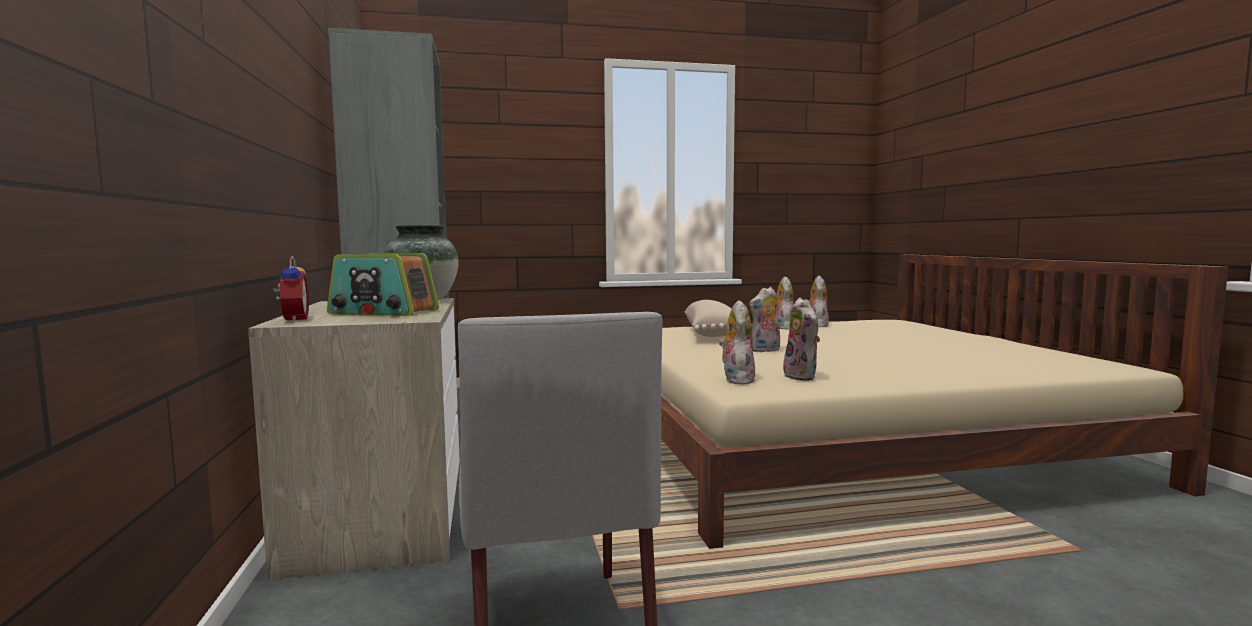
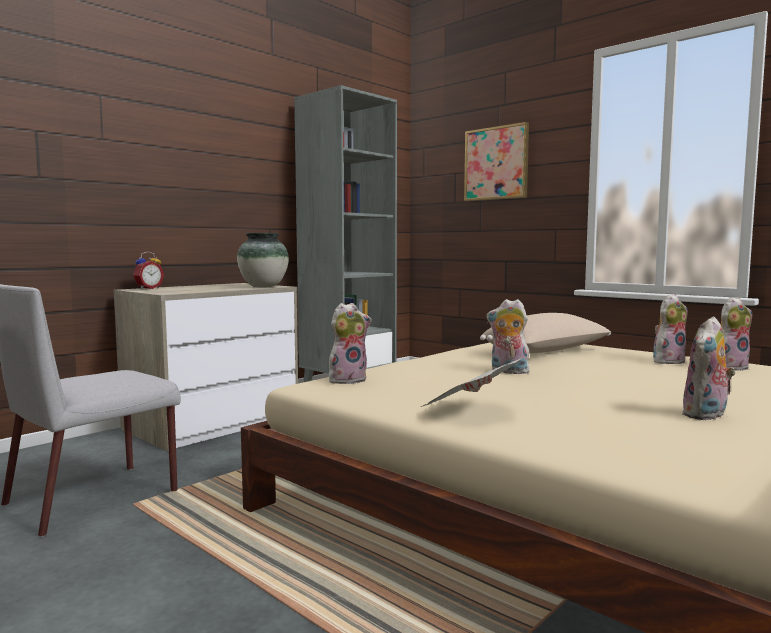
camera: 55 degrees right, 0 degrees up
(383, 312) = (196, 289): radio -> none
(501, 152) = (496, 163): none -> picture
(803, 377) = (395, 391): plush toy -> plush toy (706, 415)
(887, 373) = (469, 410): none -> newspaper

